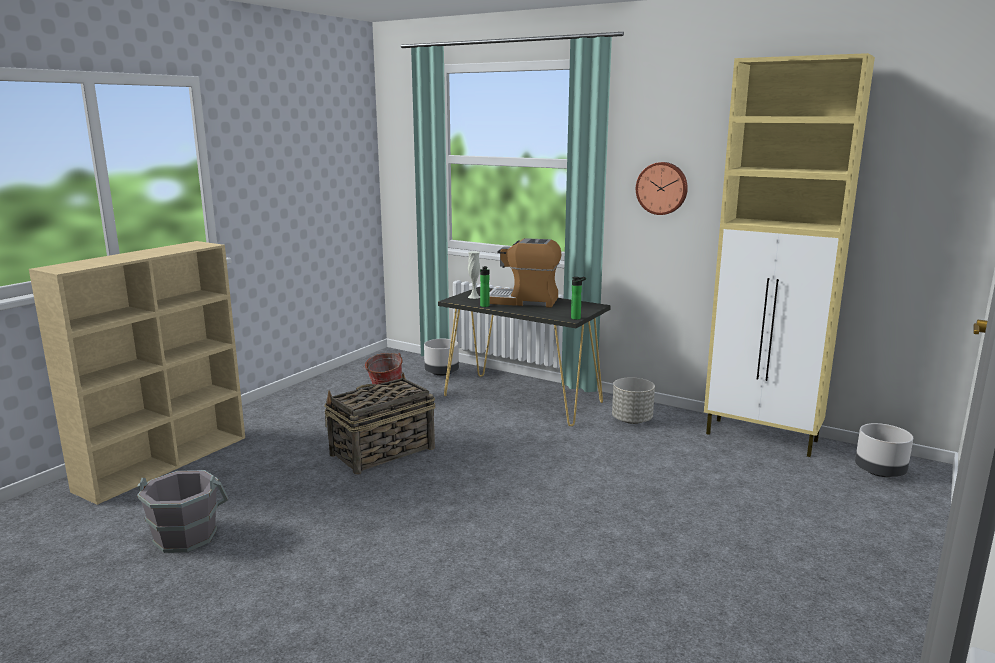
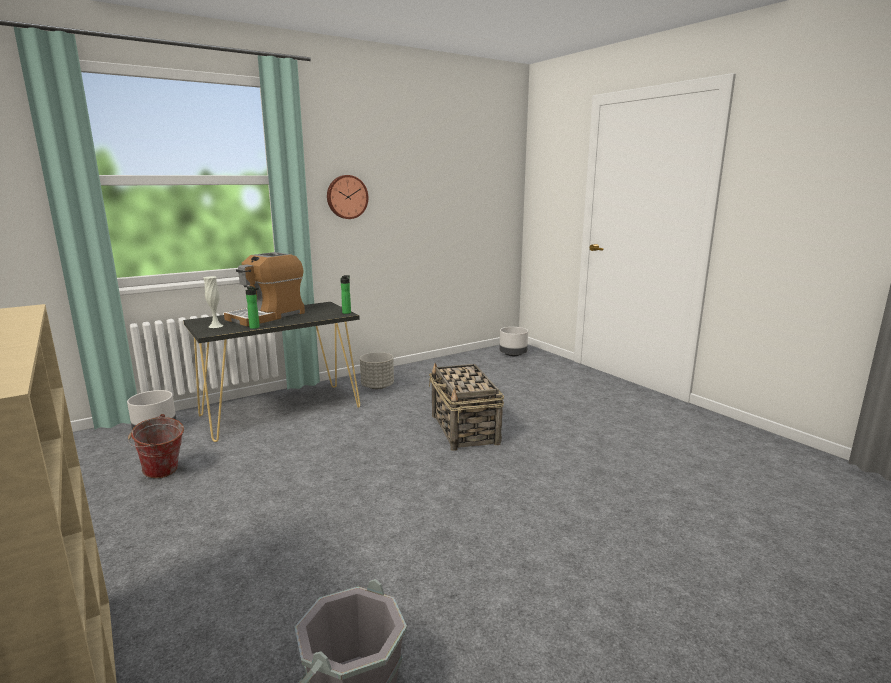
camera: 65 degrees left, 0 degrees up
(381, 452) = (294, 500): basket -> basket (464, 430)
(763, 438) = (448, 363): beige cabinet -> none

